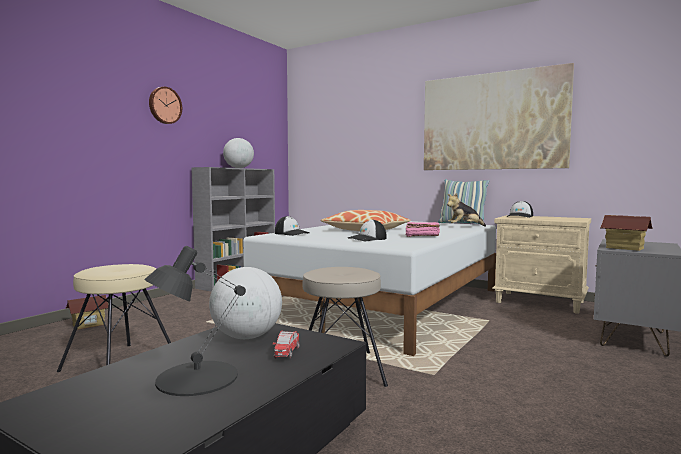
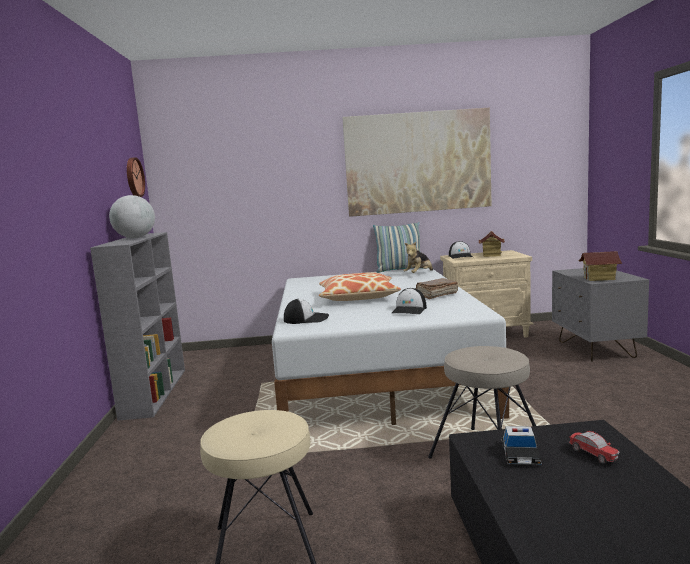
camera: 35 degrees left, 5 degrees up
(88, 325) = (82, 528): toy house -> toy house (491, 255)
(164, 105) = (52, 158): wall clock -> wall clock (133, 177)
(195, 378) = (612, 512): black table lamp -> none
(247, 337) = (520, 454): globe -> toy car
(421, 236) = (436, 295): pink book -> brown book

